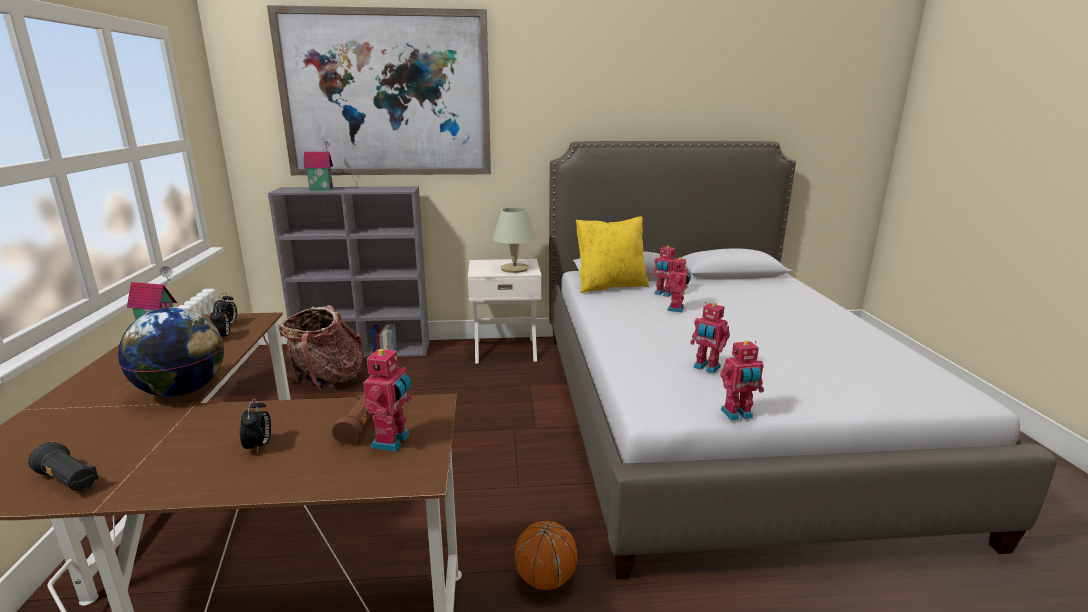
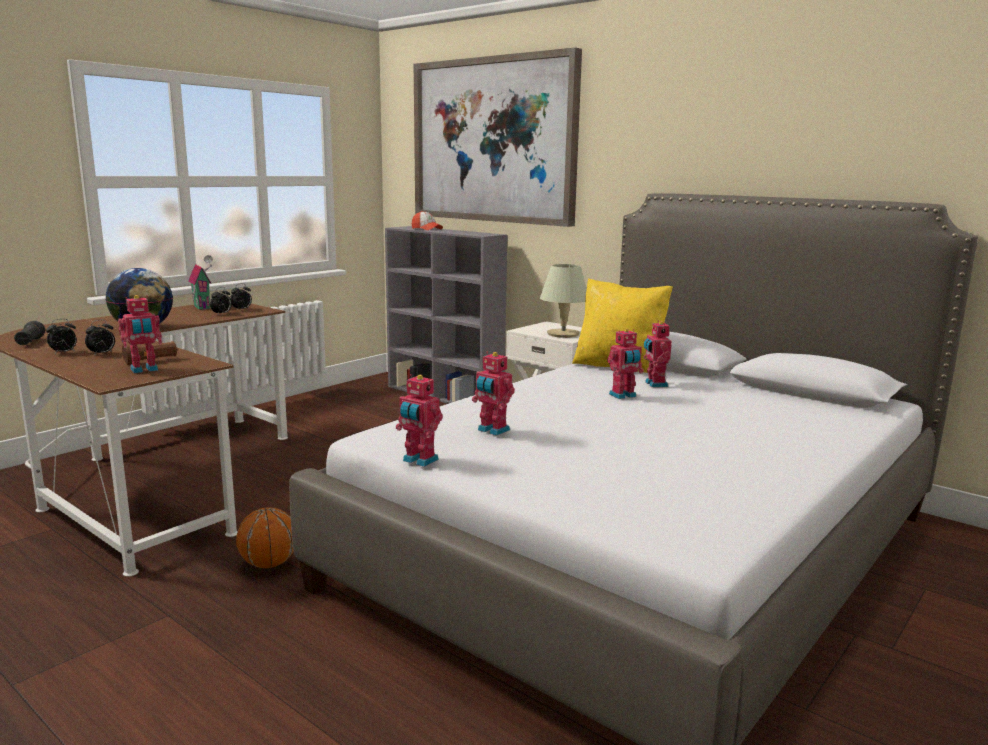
camera: 45 degrees right, 5 degrees down
(195, 470) = (64, 353): none -> alarm clock
(322, 189) = (426, 229): toy house -> cap
(325, 381) = (380, 406): backpack -> none
(706, 368) = (492, 430): toy robot -> toy robot turned 45 degrees counterclockwise

